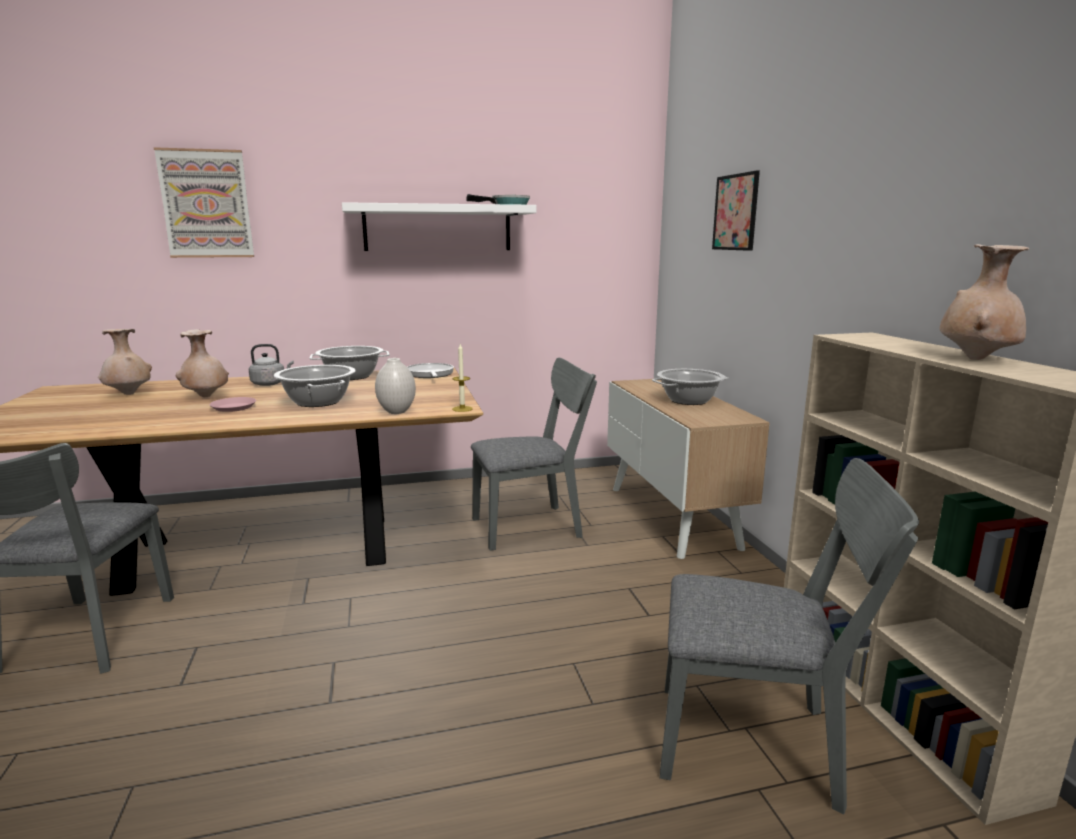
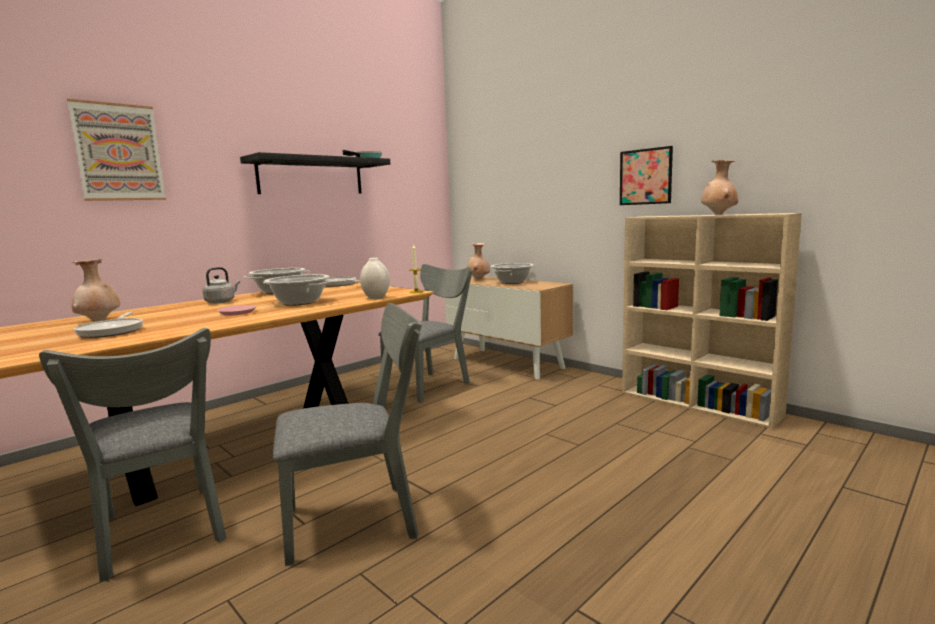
camera: 30 degrees left, 5 degrees down
(99, 412) = (112, 331): none -> frying pan
(206, 397) = (187, 313): beige vase -> beige vase (478, 279)
(438, 228) = (311, 176): white shelf -> black shelf
(735, 212) = (523, 162): picture -> picture (645, 176)
(761, 745) = (670, 433): grey chair -> grey chair (361, 520)

